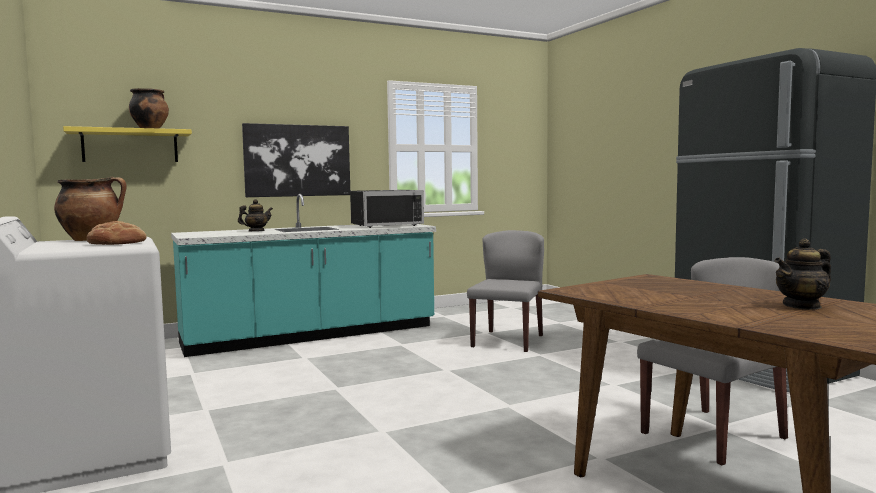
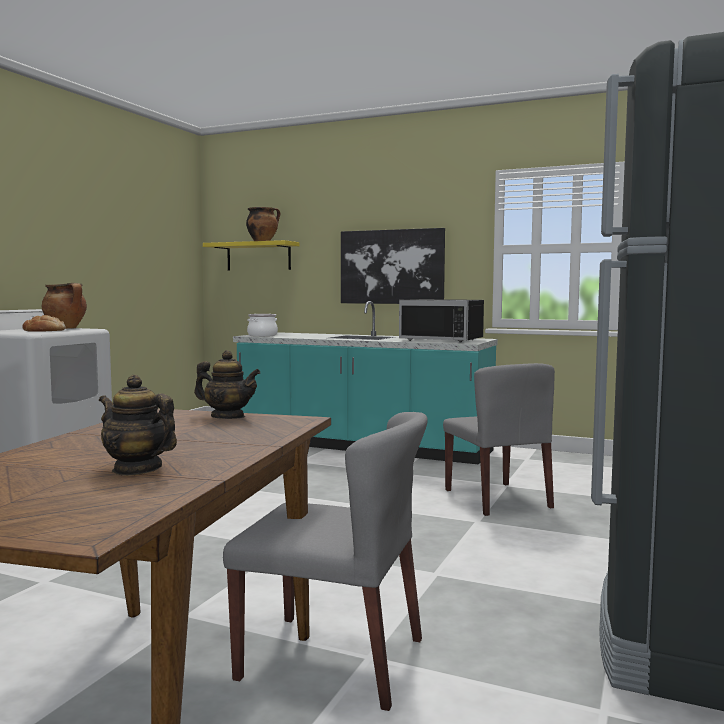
camera: 50 degrees right, 0 degrees up
(204, 235) = (262, 335): none -> cooking pot
(256, 231) = (315, 336): teapot -> teapot (228, 417)
(507, 341) = (497, 499): grey chair -> grey chair turned 90 degrees clockwise

